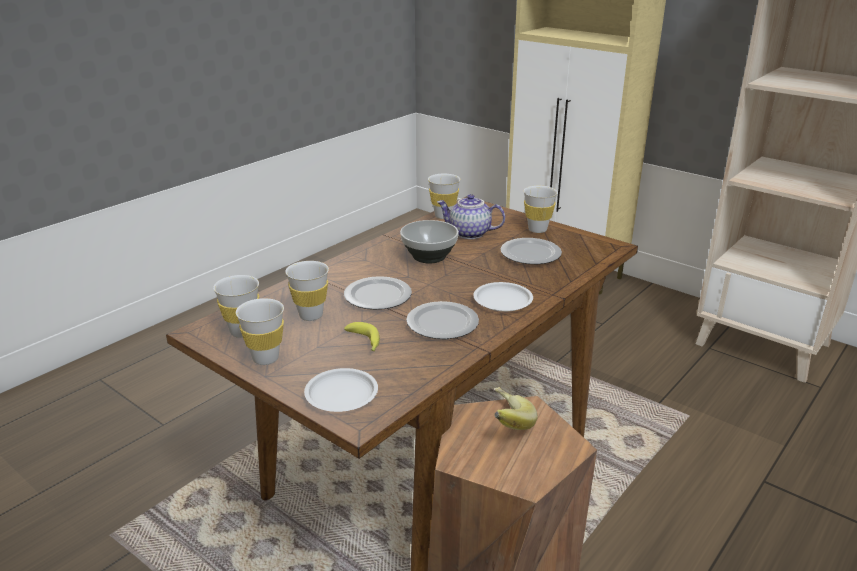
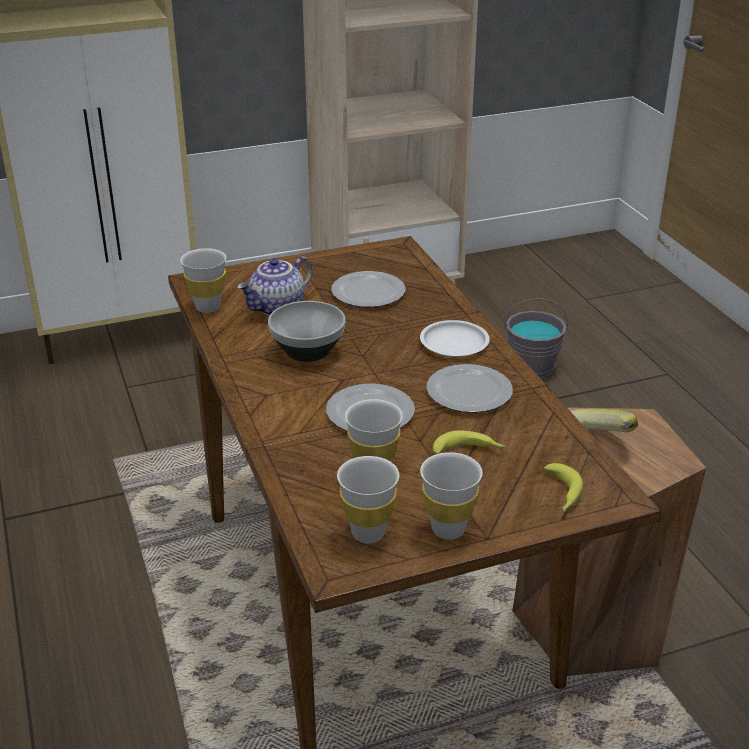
camera: 60 degrees left, 5 degrees up
(342, 394) = (562, 494): white plate -> banana
(537, 229) = (316, 268): white cup -> none
(790, 452) = (532, 366): none -> grey bucket

